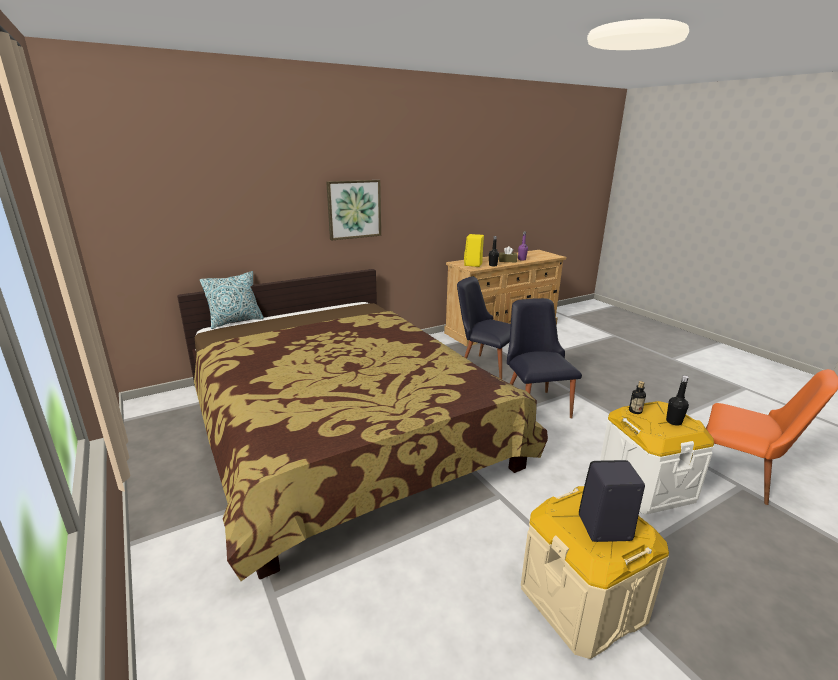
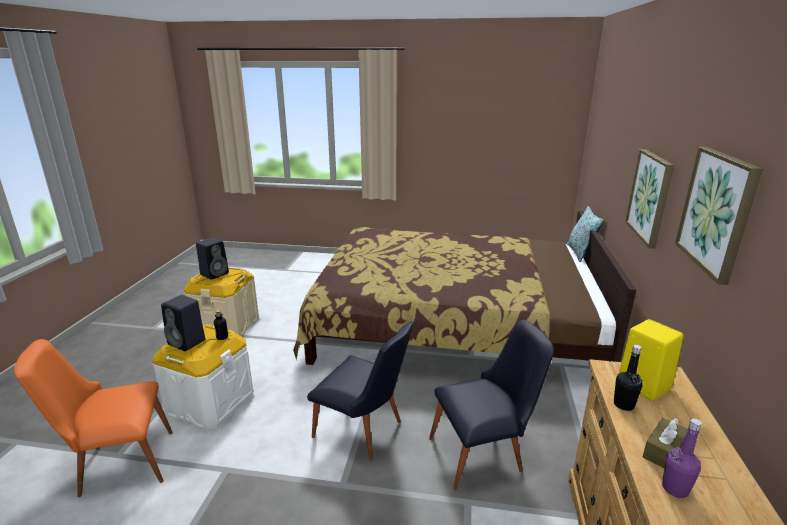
camera: 130 degrees right, 0 degrees up
(432, 188) = (717, 211): none -> picture
(673, 422) = (188, 342): black bottle -> black speaker

